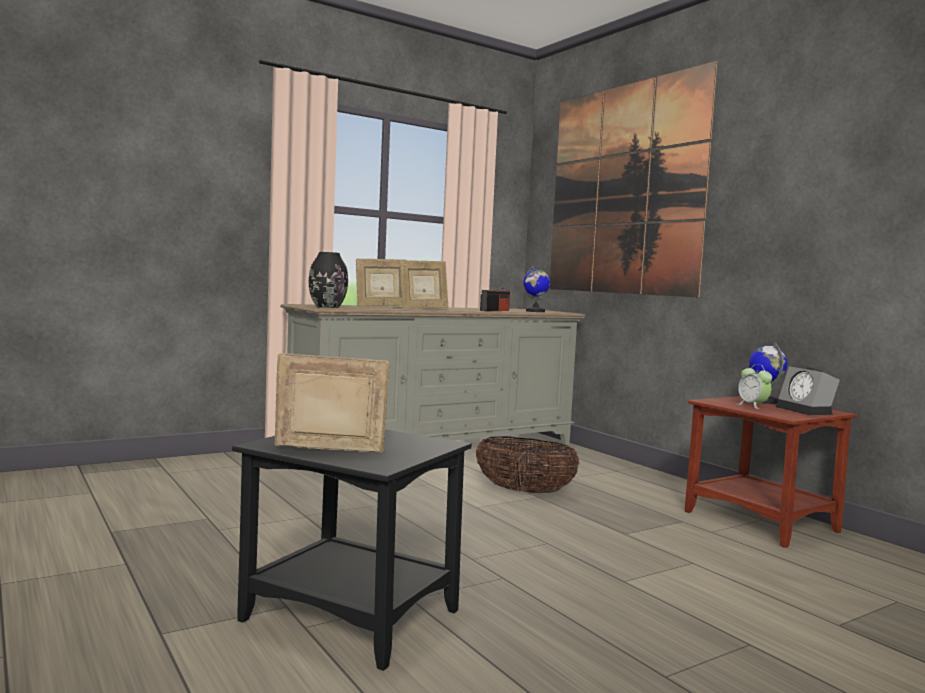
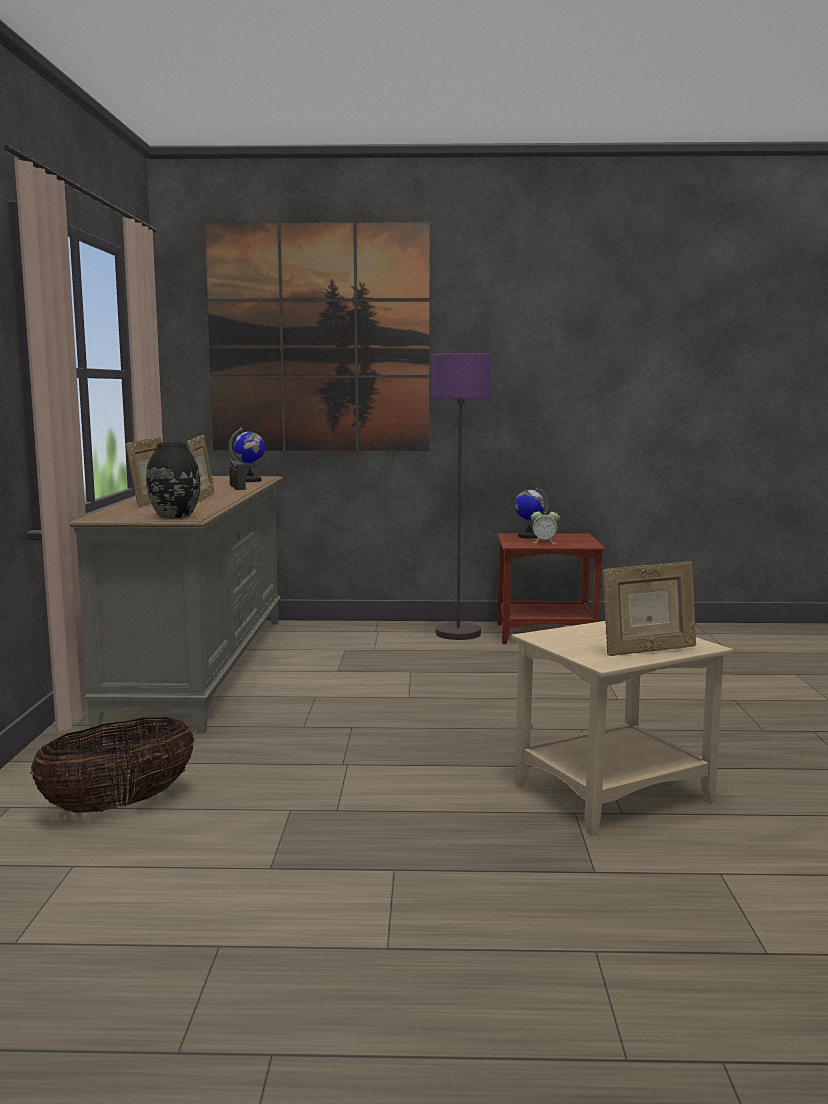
camera: 55 degrees left, 5 degrees up
(330, 452) = (648, 651): picture frame -> picture frame turned 135 degrees counterclockwise
(353, 614) = (611, 791): black side table -> beige side table
(524, 492) = (390, 672): basket -> basket (119, 805)
(664, 495) = (458, 637): none -> purple floor lamp
(806, 411) = (572, 538): alarm clock -> none

